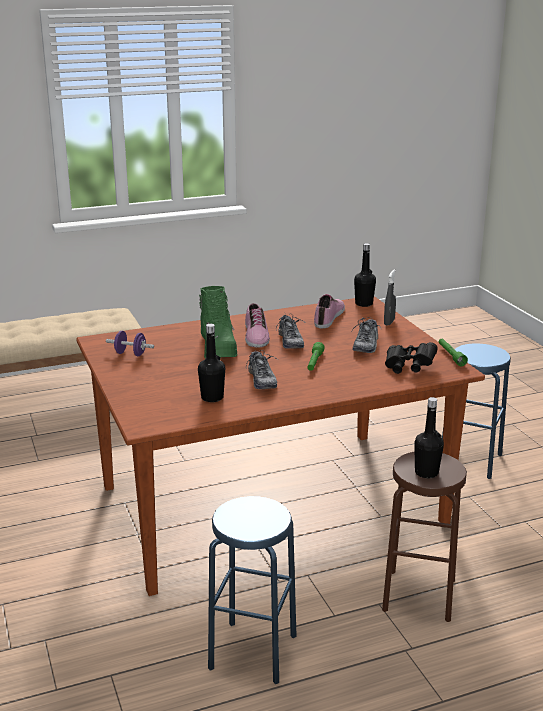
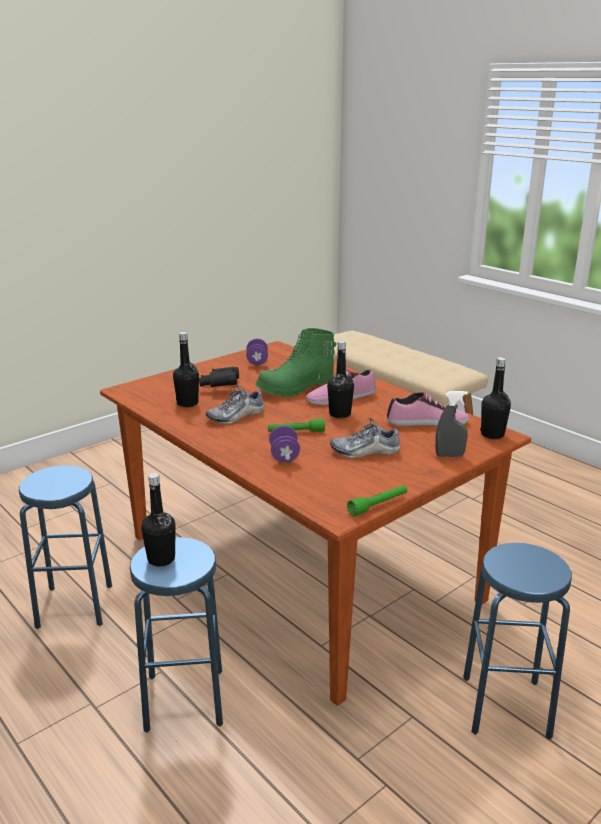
camera: 70 degrees right, 0 degrees up
(290, 341) = (340, 414): shoe -> black bottle
(357, 373) = (284, 456): none -> purple dumbbell
(408, 367) = (321, 482): black binoculars -> black binoculars (220, 387)
(419, 595) = (184, 699): brown stool -> blue stool

